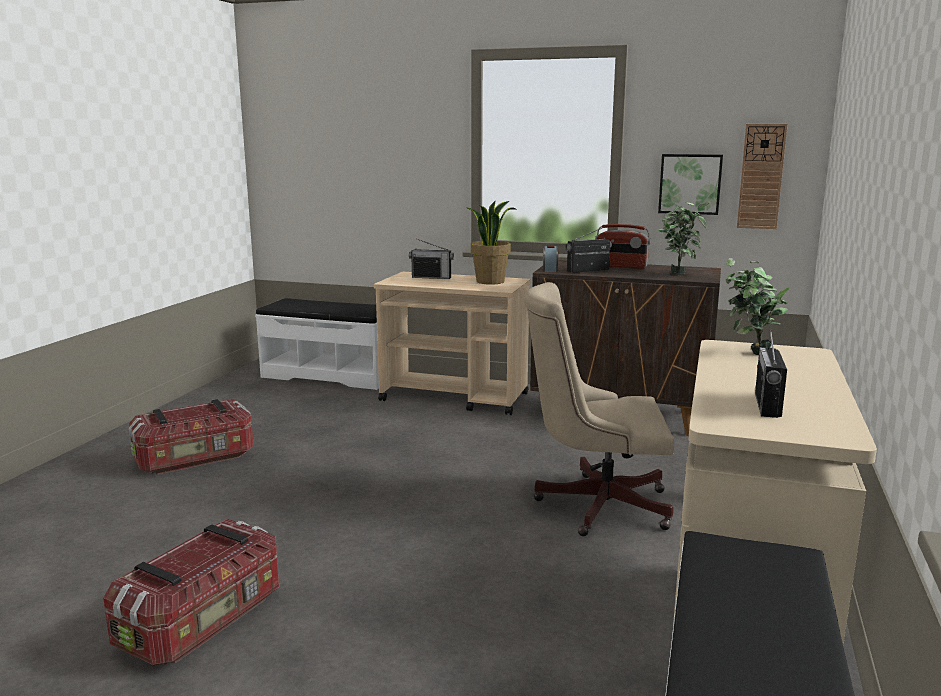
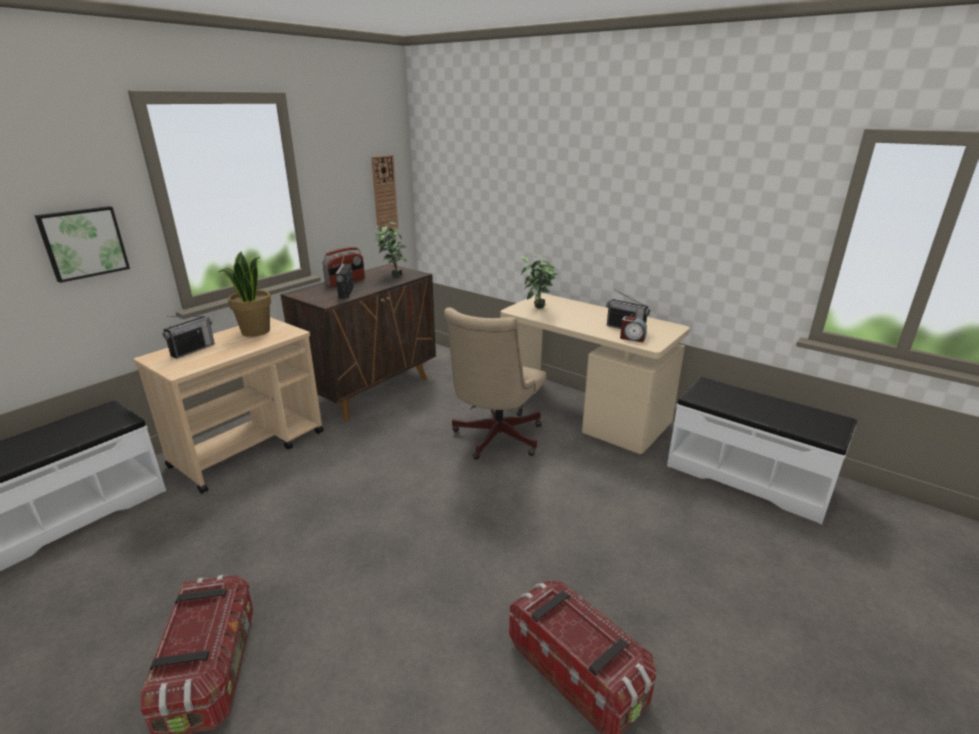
camera: 70 degrees left, 10 degrees up
(550, 269) = (323, 301): alarm clock -> alarm clock (632, 338)
(690, 184) = (347, 206): picture -> picture (83, 243)

